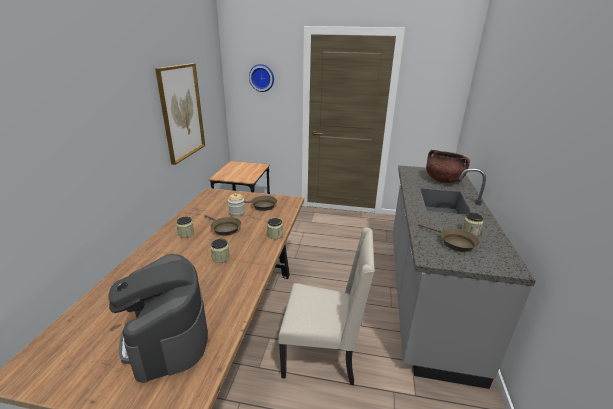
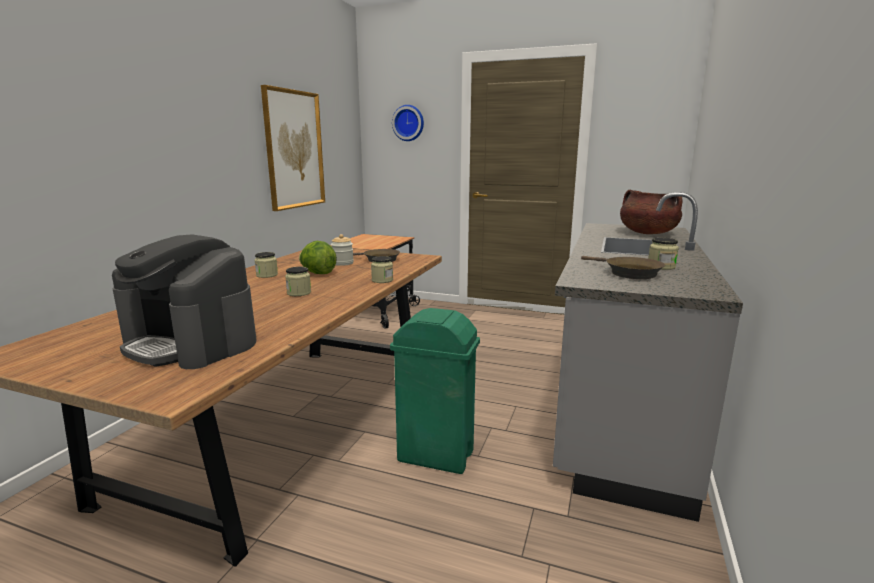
camera: 10 degrees right, 10 degrees down
(167, 337) = (191, 343): coffee machine -> coffee machine turned 45 degrees counterclockwise
(224, 228) = (318, 273): brown frying pan -> lettuce
(323, 355) = (436, 457): beige chair -> green trash can

